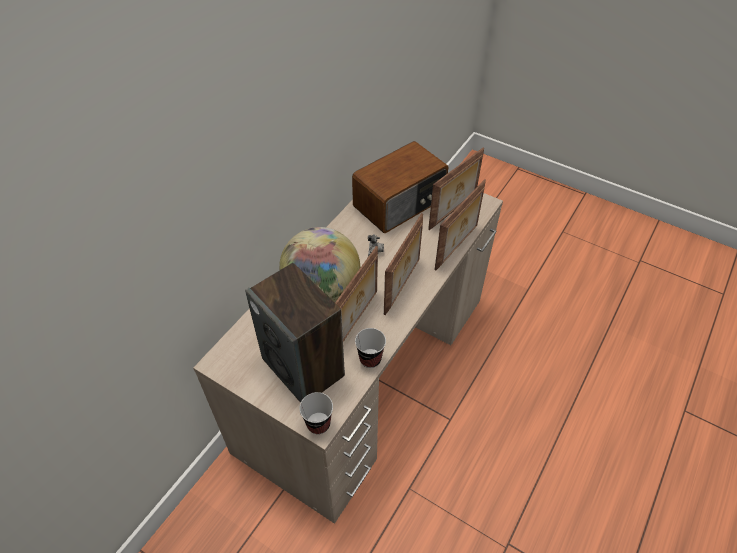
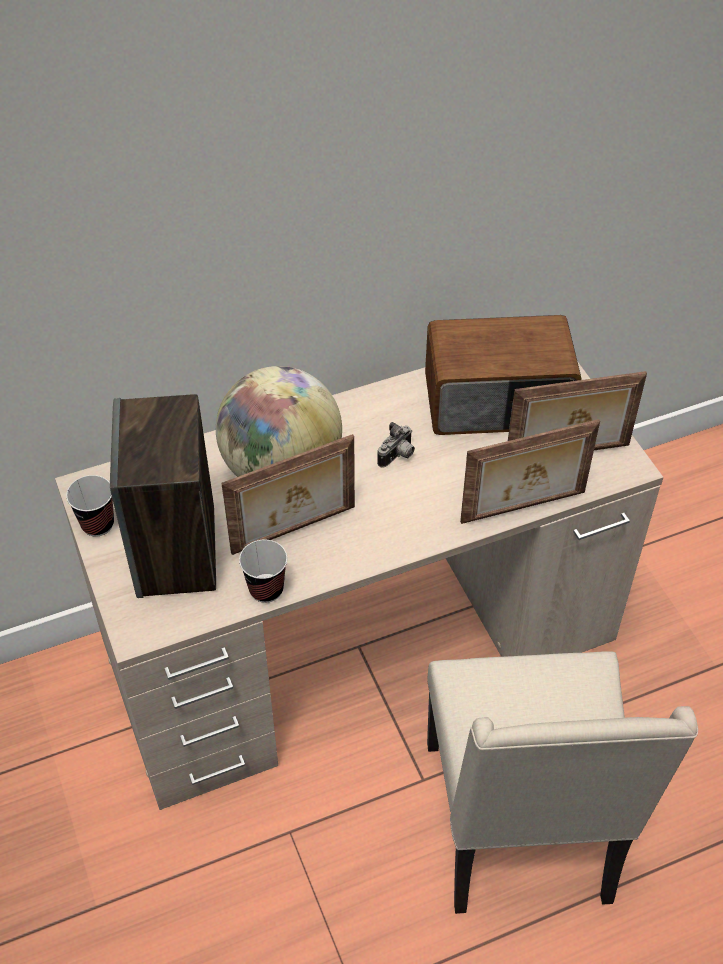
camera: 35 degrees right, 0 degrees up
(318, 424) = (135, 629): cup -> cup (97, 524)
(403, 286) = (395, 520): picture frame -> none
(509, 412) = (521, 826): none -> beige chair

